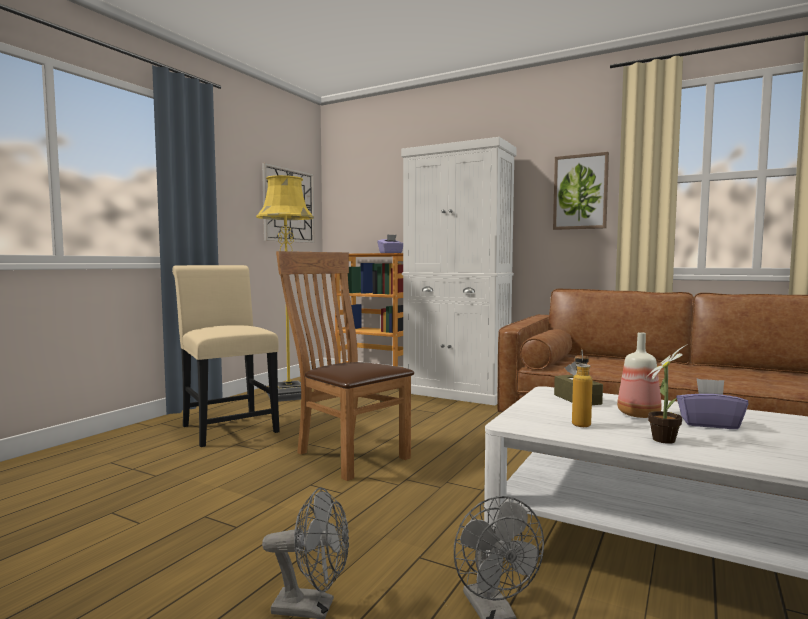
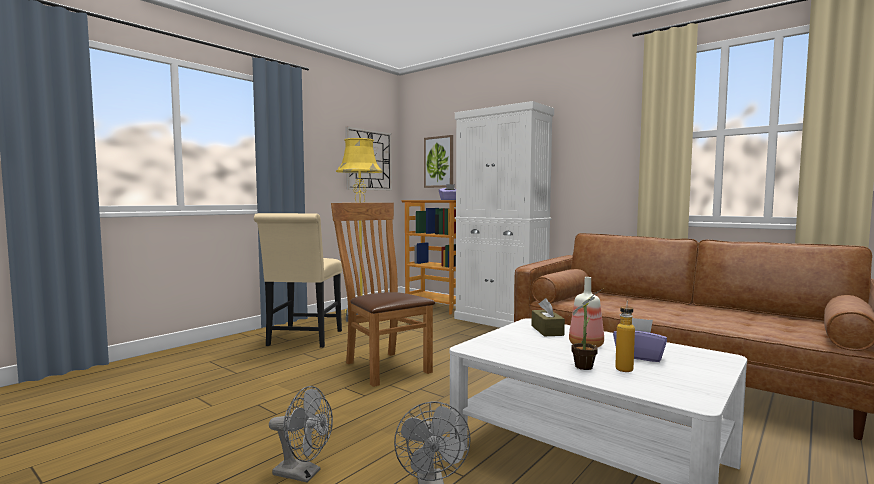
camera: 10 degrees right, 0 degrees up
(227, 427) = (303, 340): beige chair -> beige chair turned 150 degrees counterclockwise
(580, 192) = (609, 147): picture -> picture (439, 162)
(580, 422) = (529, 349): bottle -> bottle (624, 367)

